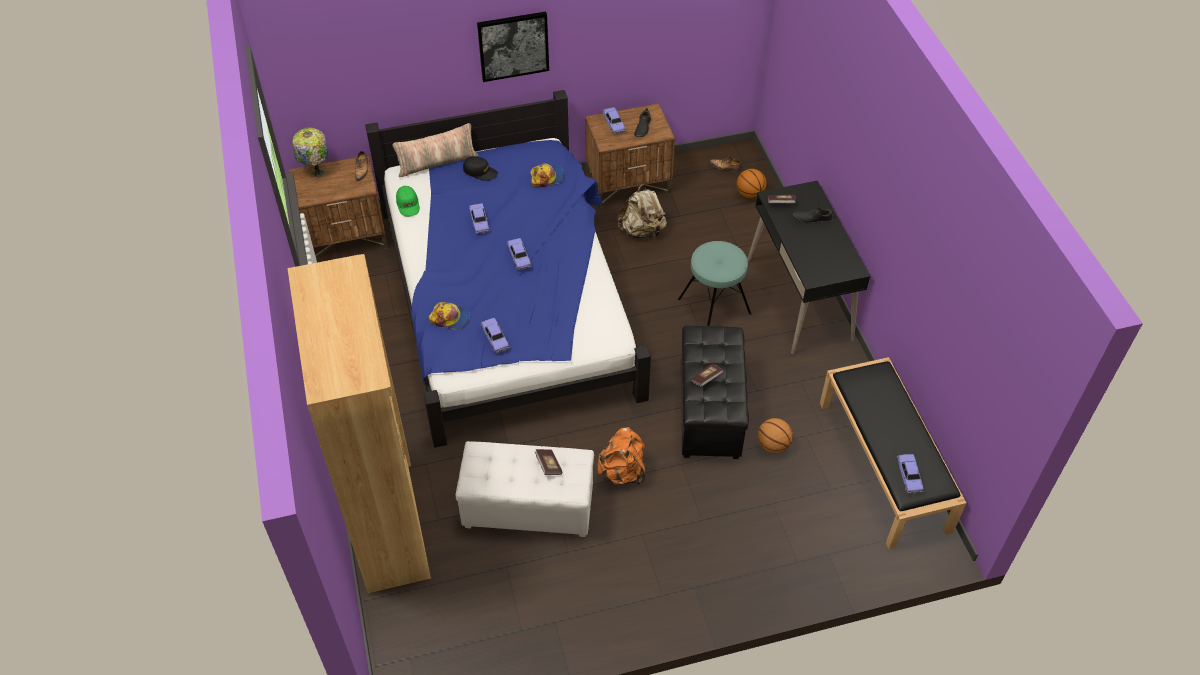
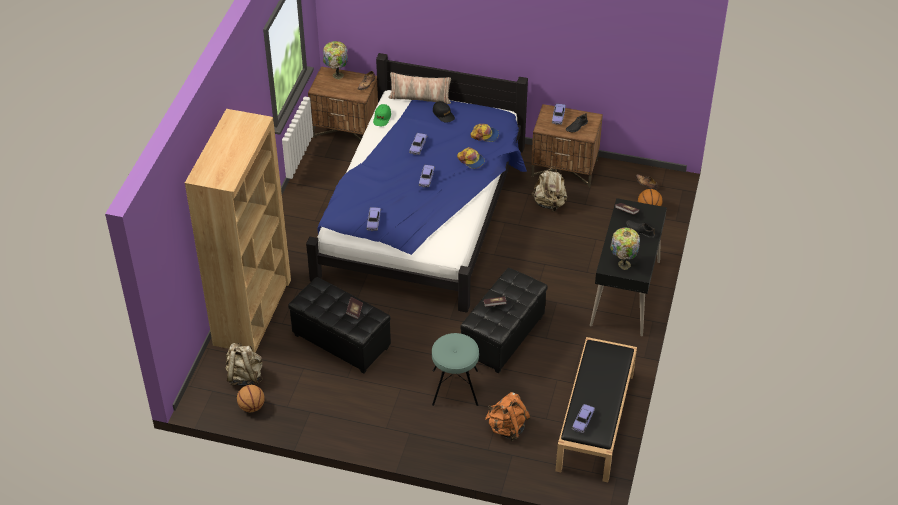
camera: 30 degrees right, 5 degrees down
(439, 615) = (245, 376): none -> beige backpack
(450, 318) = (355, 198): cap -> cap (471, 160)
(513, 45) = (493, 32): picture -> none
(528, 509) = (341, 342): white ottoman -> black ottoman
(622, 471) = (417, 347): orange backpack -> orange backpack (507, 428)
(714, 306) = (560, 273): turquoise stool -> turquoise stool (455, 387)
(772, 445) = (529, 376): basketball -> basketball (251, 407)
(826, 266) = (623, 264): none -> table lamp

